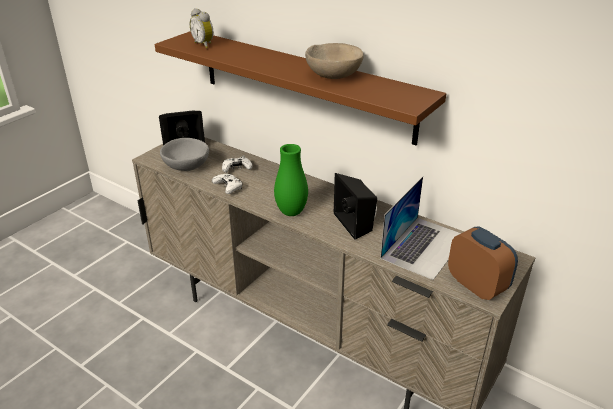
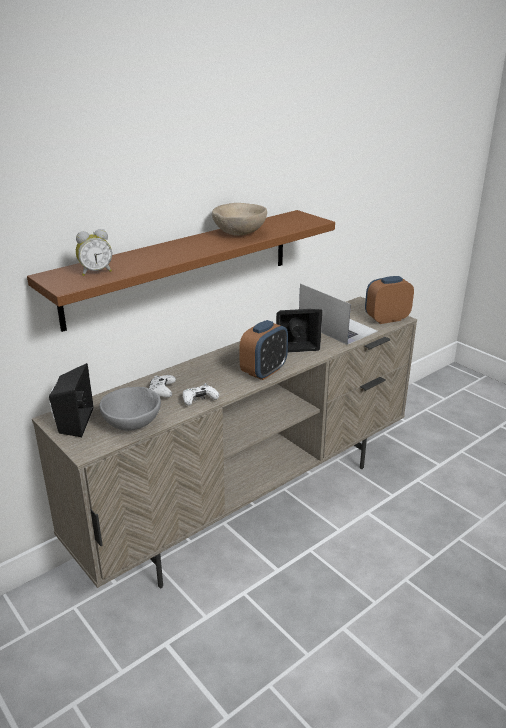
camera: 75 degrees left, 5 degrees down
(291, 212) = (264, 372): green vase -> alarm clock

